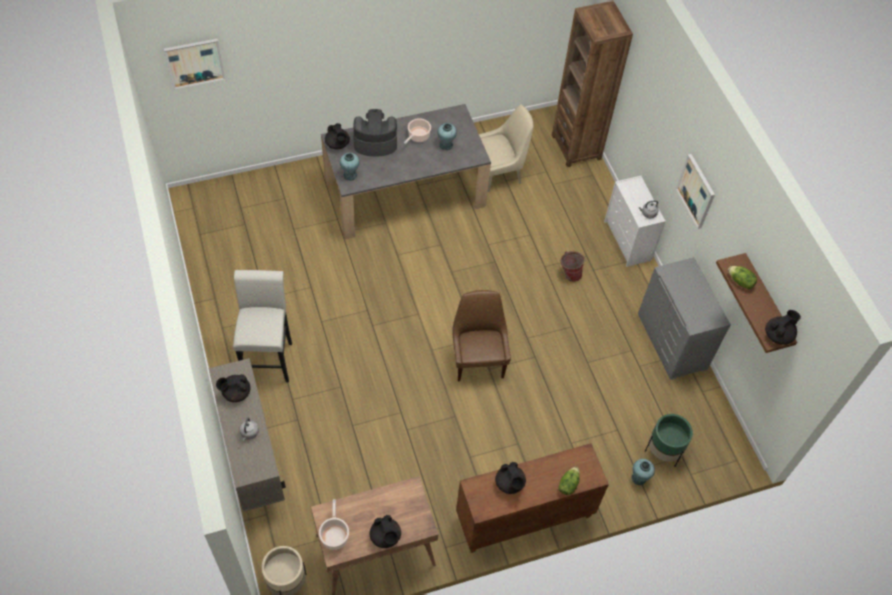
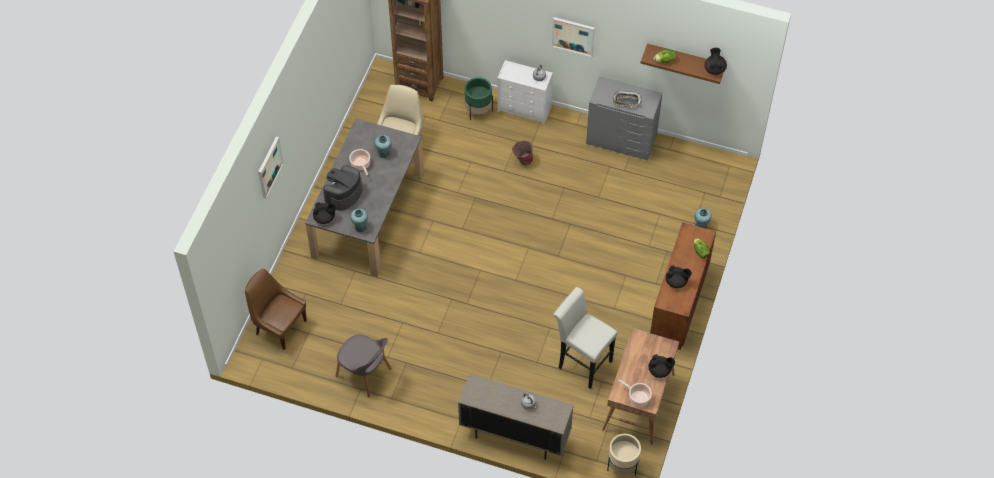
camera: 50 degrees left, 0 degrees up
(195, 63) = (227, 244): picture -> picture (269, 167)
(233, 291) = (365, 374): none -> grey chair
(236, 393) = (491, 396): black teapot -> none
(268, 357) = (441, 382): white stool -> white stool (582, 362)
(478, 360) = (546, 257): brown chair -> brown chair (279, 326)
(663, 451) = (693, 200): green planter -> green planter (478, 110)
(688, 298) = (626, 101): none -> tray

